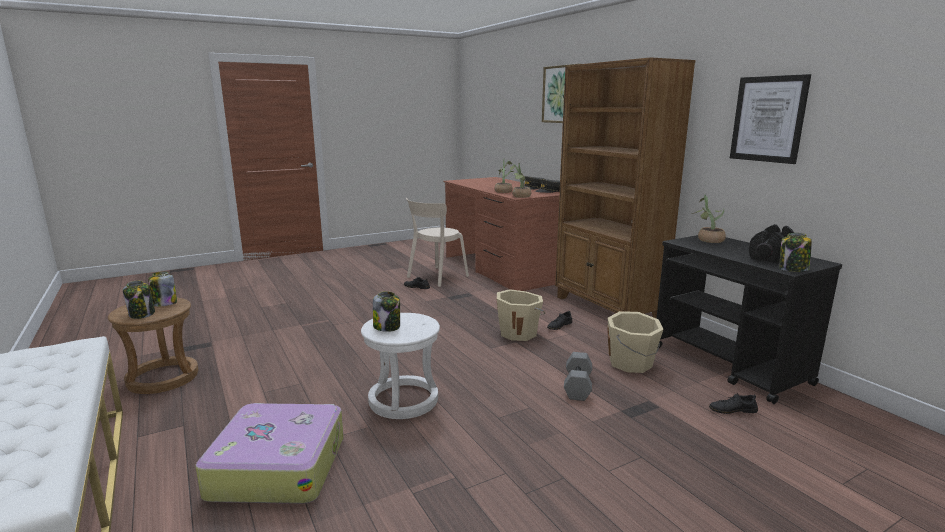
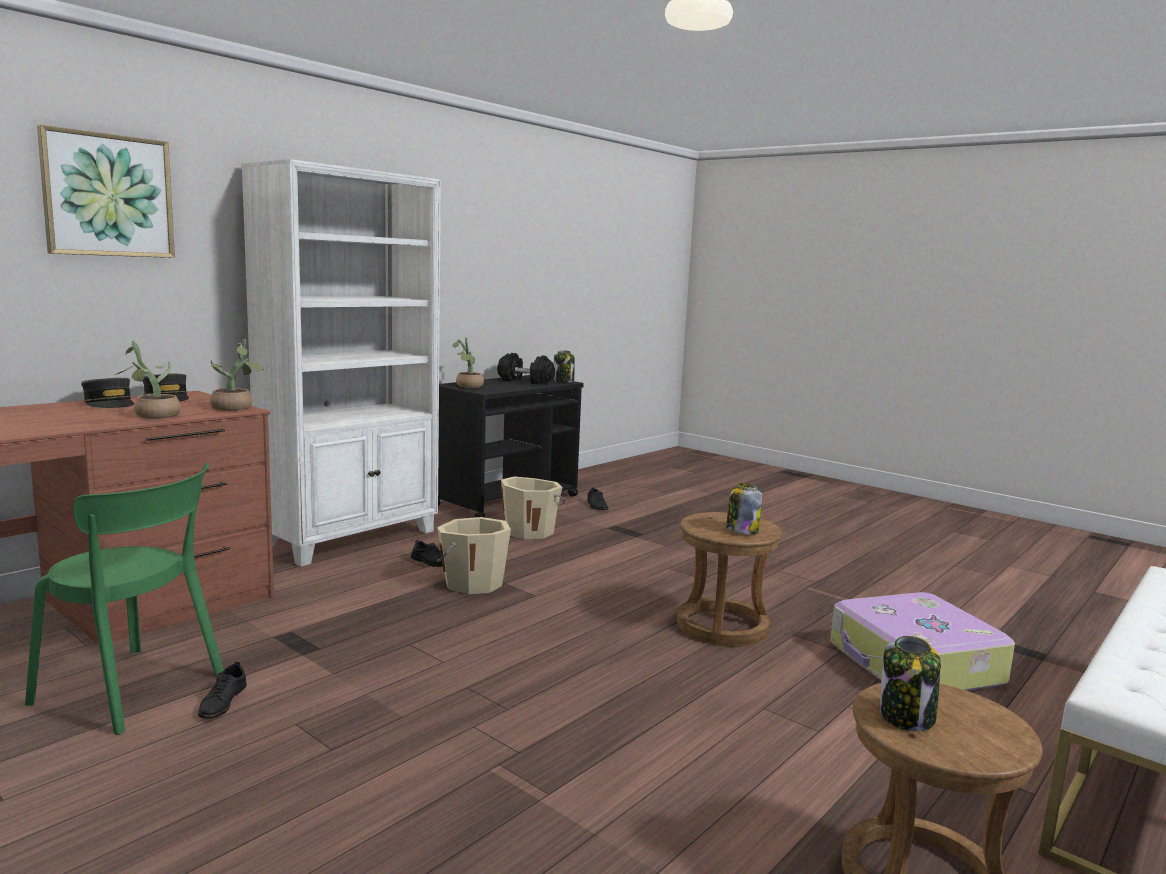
camera: 110 degrees left, 5 degrees down
(142, 314) = (971, 714): jar -> none
(403, 400) = (723, 626): white stool -> brown stool
(435, 277) = (135, 690): beige chair -> green chair
(578, 386) = (604, 550): grey dumbbell -> none
(607, 308) = (352, 538): brown bookcase -> white bookcase
(768, 119) = (464, 255): picture -> none

